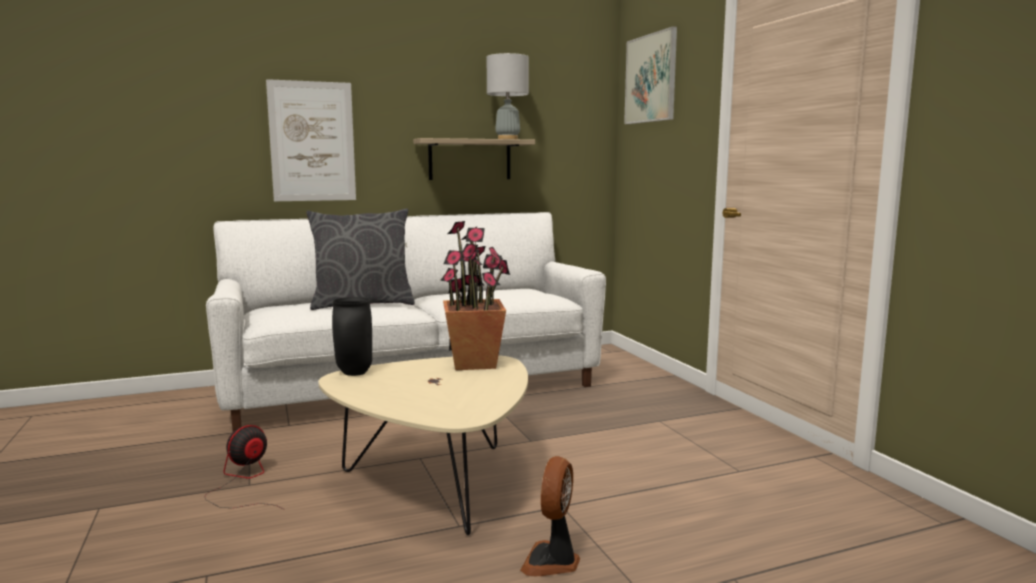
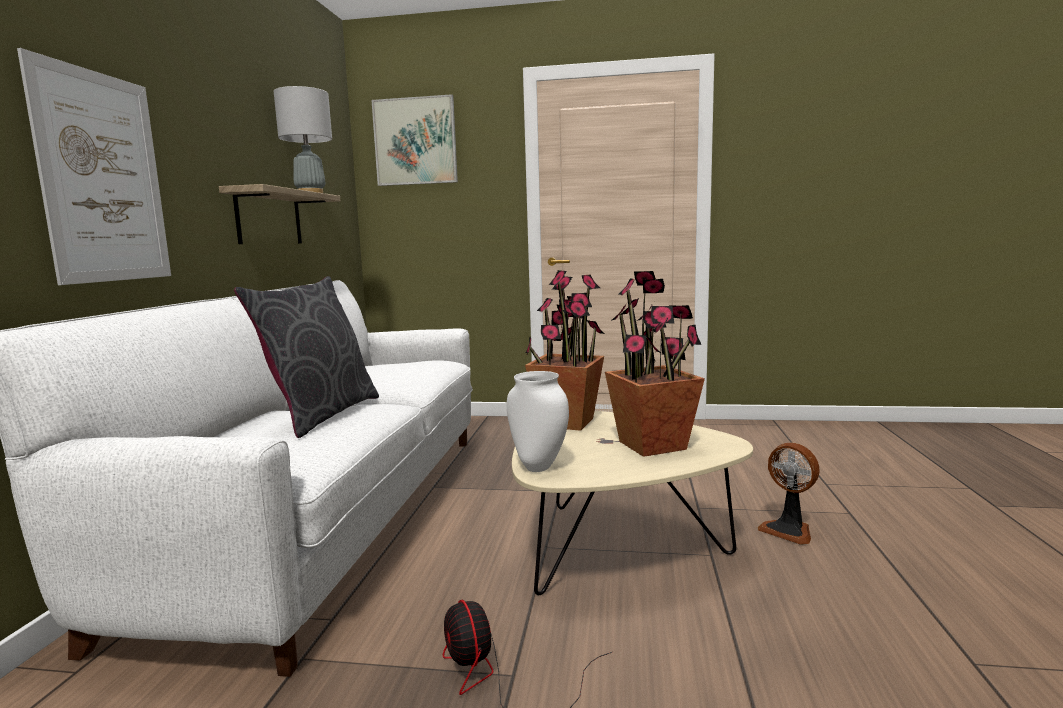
camera: 60 degrees left, 0 degrees up
(353, 373) = (538, 468): black vase -> white vase
(433, 394) = (653, 445): none -> potted plant

